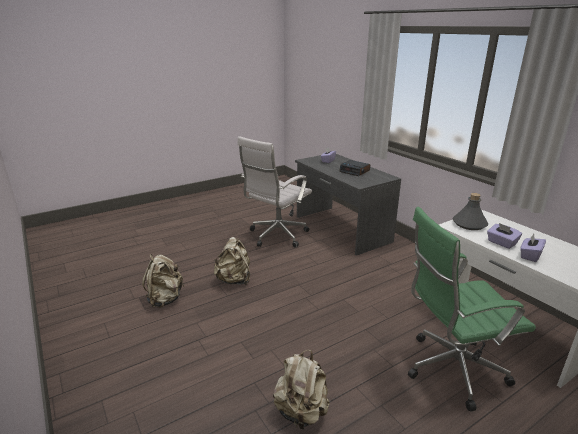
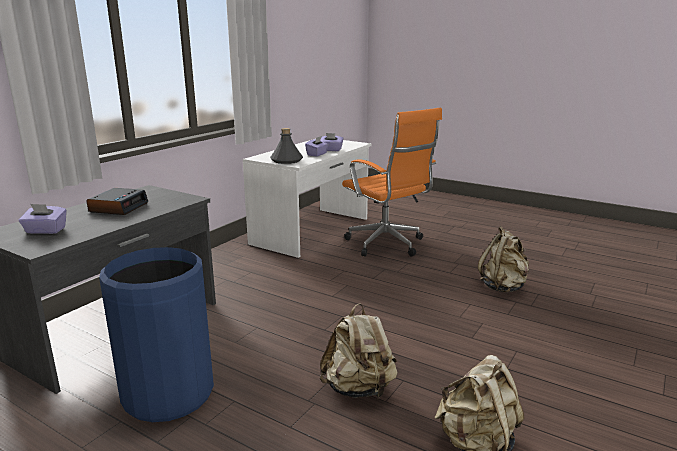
camera: 115 degrees left, 5 degrees down
(276, 236) = (168, 394): white office chair -> blue trash can
(450, 370) = (387, 245): green office chair -> orange office chair

